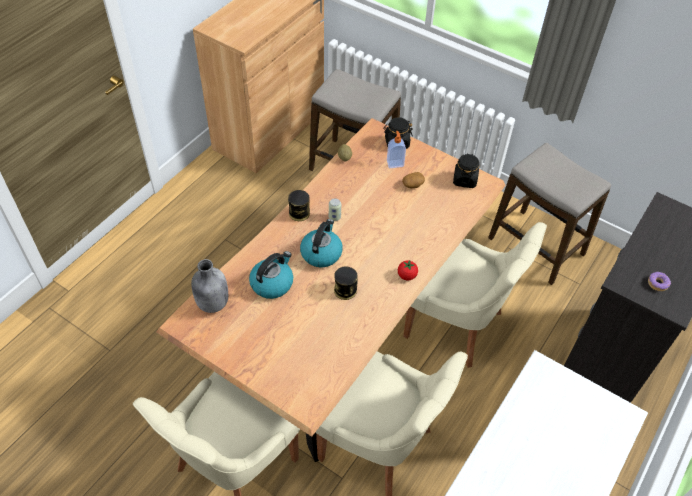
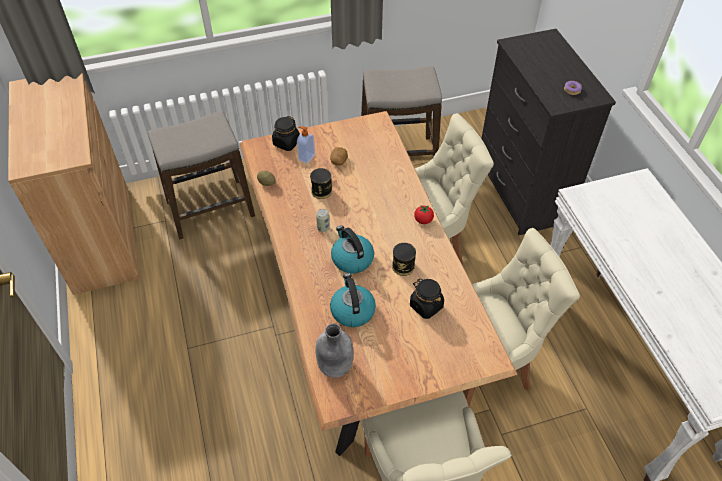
camera: 50 degrees left, 0 degrees up
(299, 213) = (295, 248): can -> can (321, 191)
(464, 180) = (365, 130): black jar -> black jar (426, 306)

